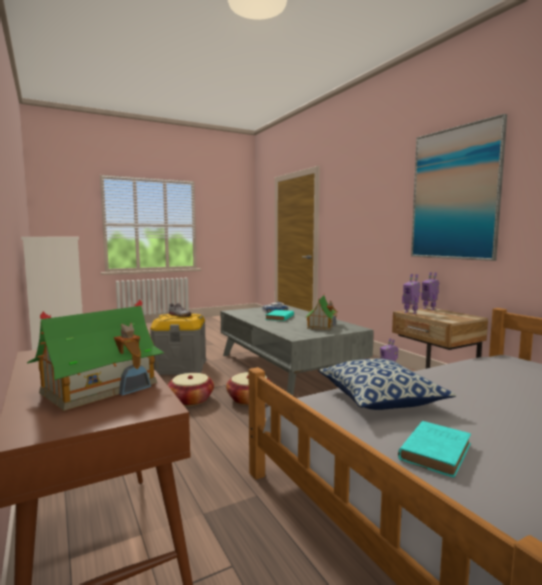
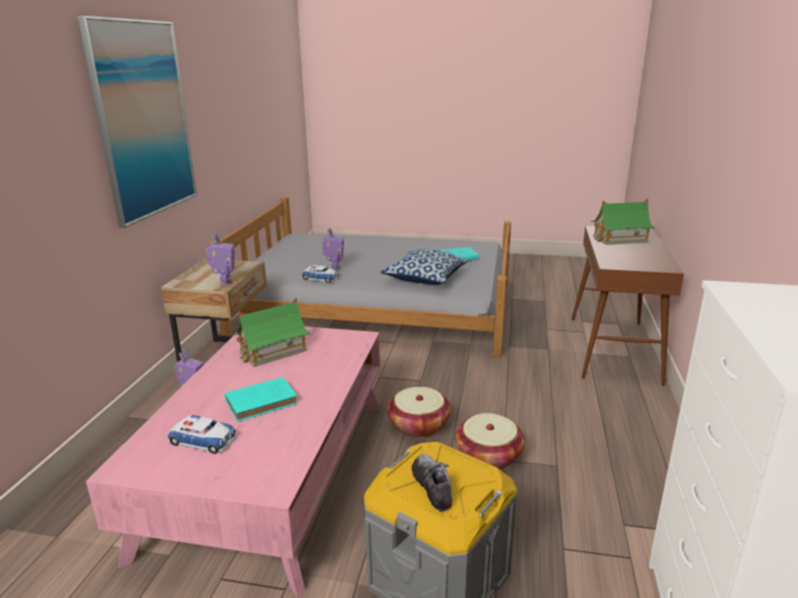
camera: 140 degrees left, 15 degrees up
(288, 367) = (272, 471): grey coffee table -> pink coffee table
(429, 309) = (179, 283): toy robot -> toy robot (334, 269)
(454, 369) = (320, 278): none -> toy car

